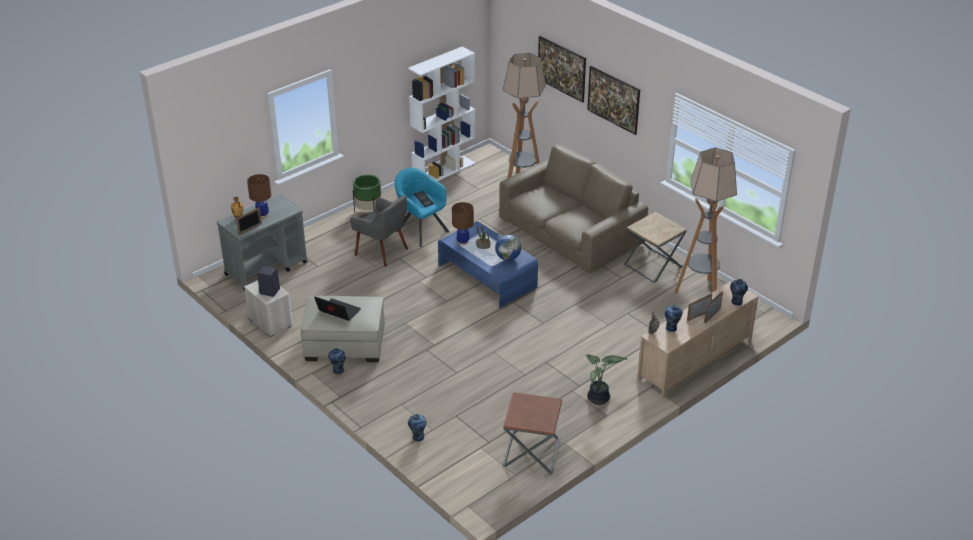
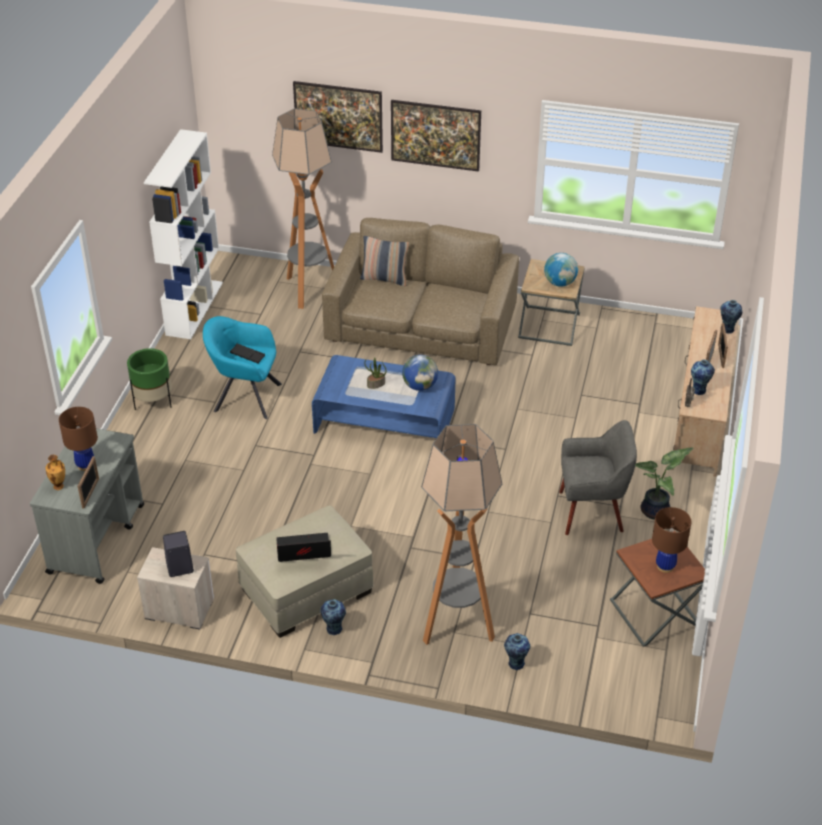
camera: 35 degrees left, 5 degrees up
(382, 251) = (225, 446): grey armchair -> grey armchair (592, 512)
(463, 242) = (346, 389): brown table lamp -> brown table lamp (665, 566)
(555, 191) = (384, 279): none -> pillow
(657, 232) = (560, 283): none -> globe
(700, 292) = (627, 336): floor lamp -> floor lamp (457, 625)

